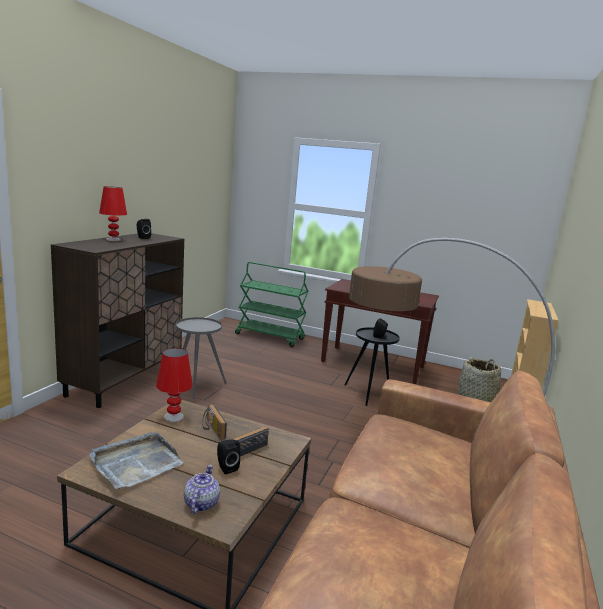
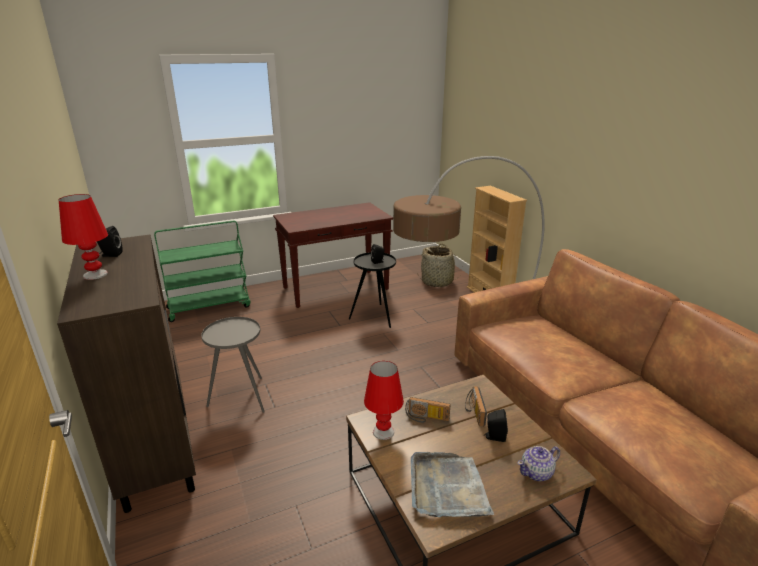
camera: 45 degrees left, 10 degrees up
(200, 504) = (537, 473): teapot -> teapot turned 75 degrees counterclockwise

